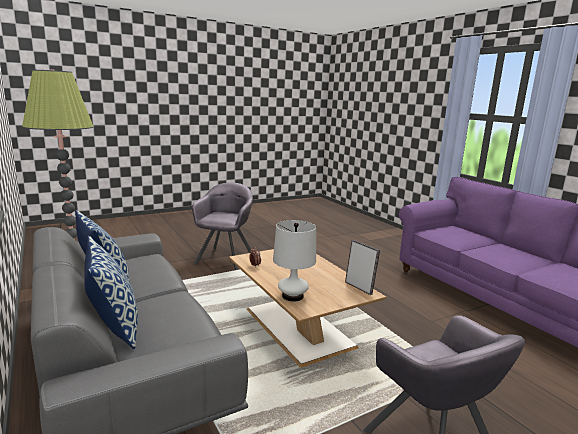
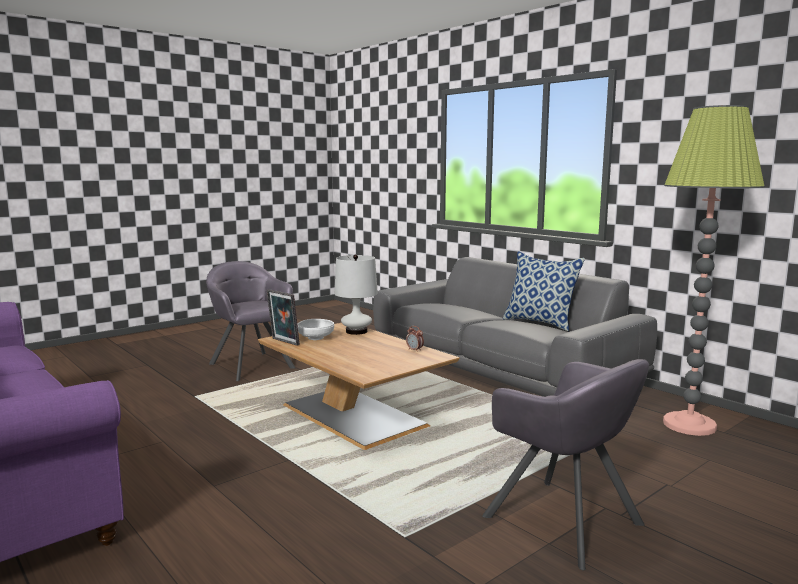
camera: 170 degrees right, 5 degrees down
(114, 327) = (479, 308): pillow -> none
(225, 258) = (563, 521): grey armchair -> grey armchair turned 45 degrees counterclockwise
(332, 290) = (316, 338): none -> white bowl

